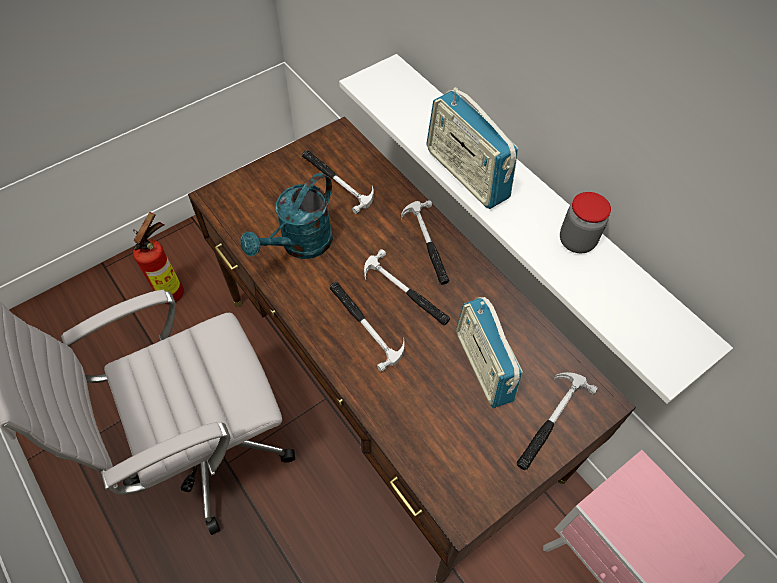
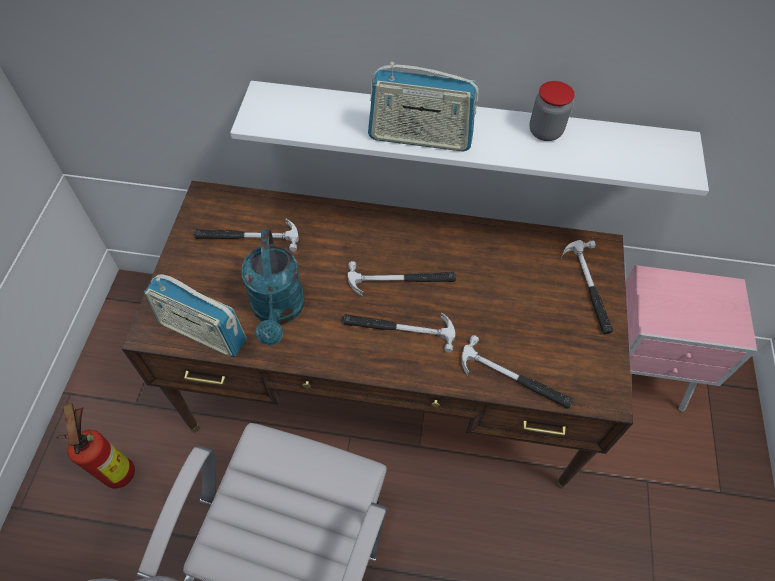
camera: 45 degrees left, 0 degrees up
(427, 244) = (376, 232): hammer -> hammer (514, 379)
(483, 366) = (510, 287): radio -> radio (202, 332)

